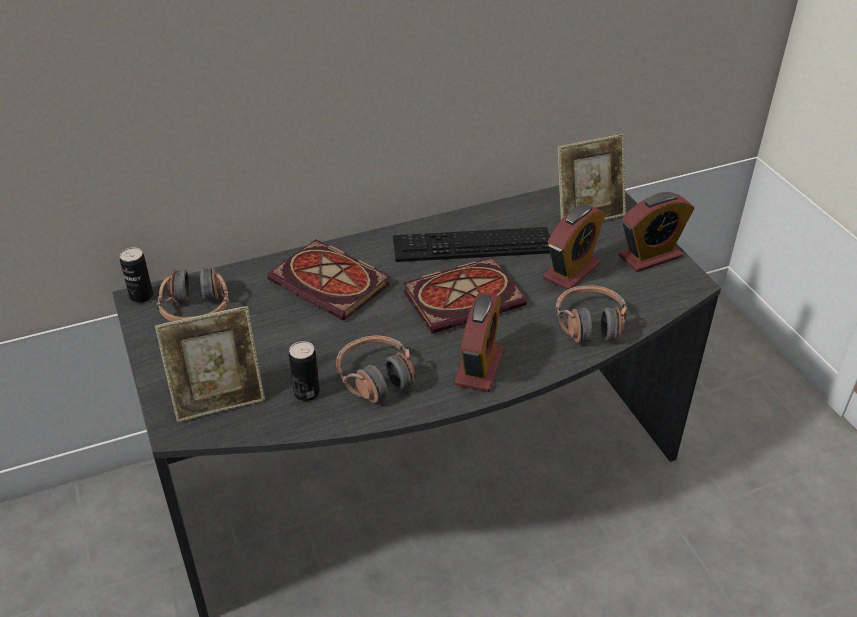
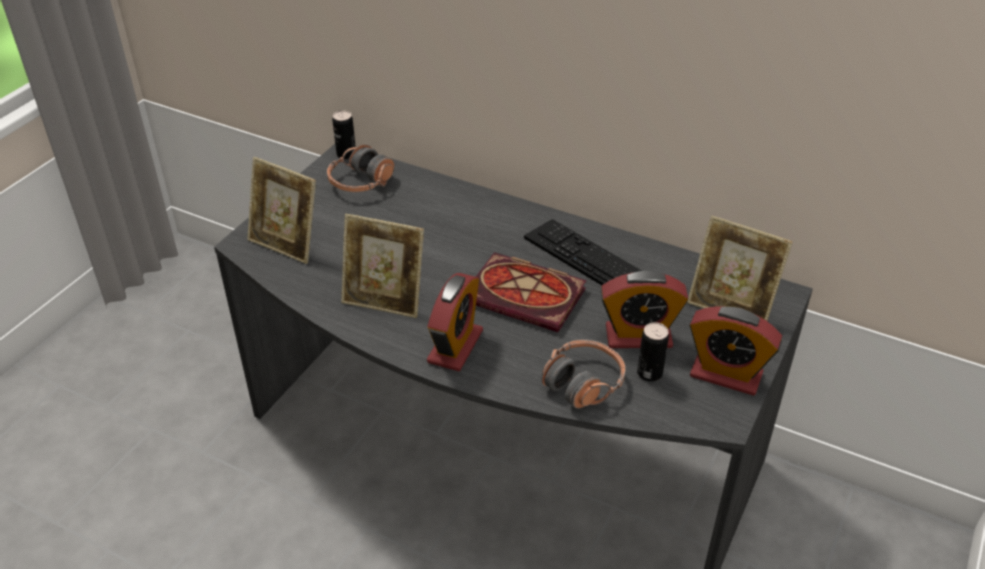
camera: 50 degrees right, 0 degrees up
(306, 392) = (334, 277): can -> can (649, 373)
(333, 283) = (460, 223): book -> none
(376, 377) = (384, 301): headphones -> picture frame
(479, 367) = (455, 346): alarm clock -> alarm clock turned 45 degrees counterclockwise

